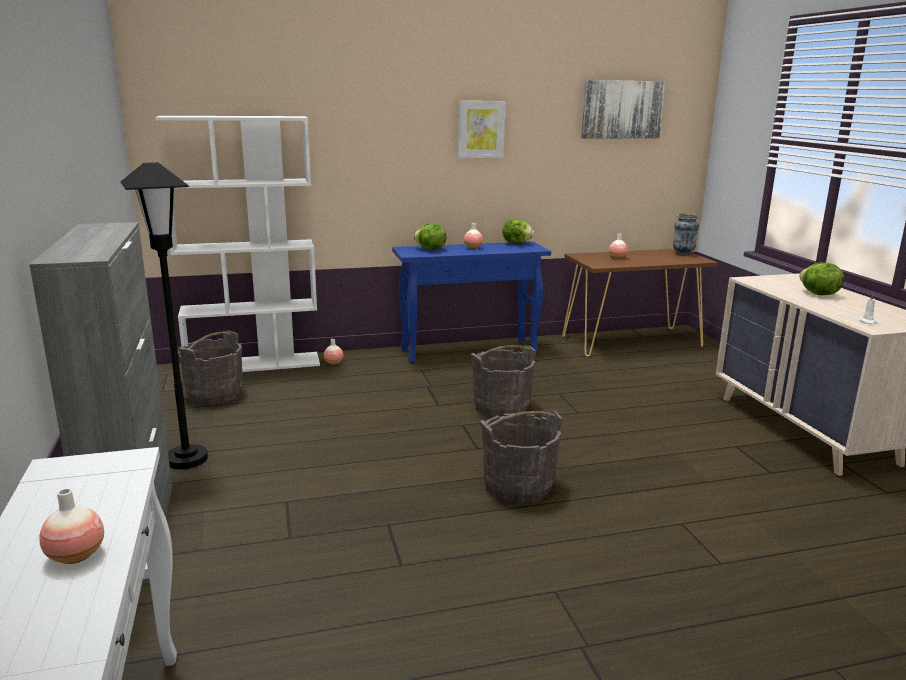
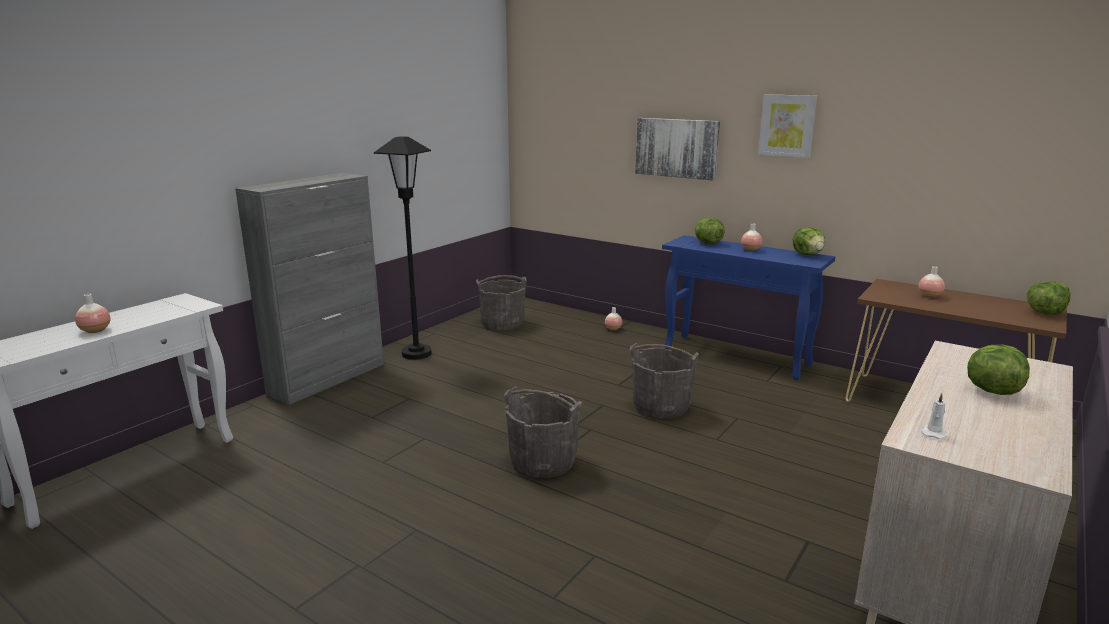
camera: 50 degrees right, 0 degrees up
(254, 364) = (562, 312): white bookcase -> none
(622, 109) = (982, 108): picture -> picture (677, 148)
(683, 253) = (1044, 313): vase -> lettuce

